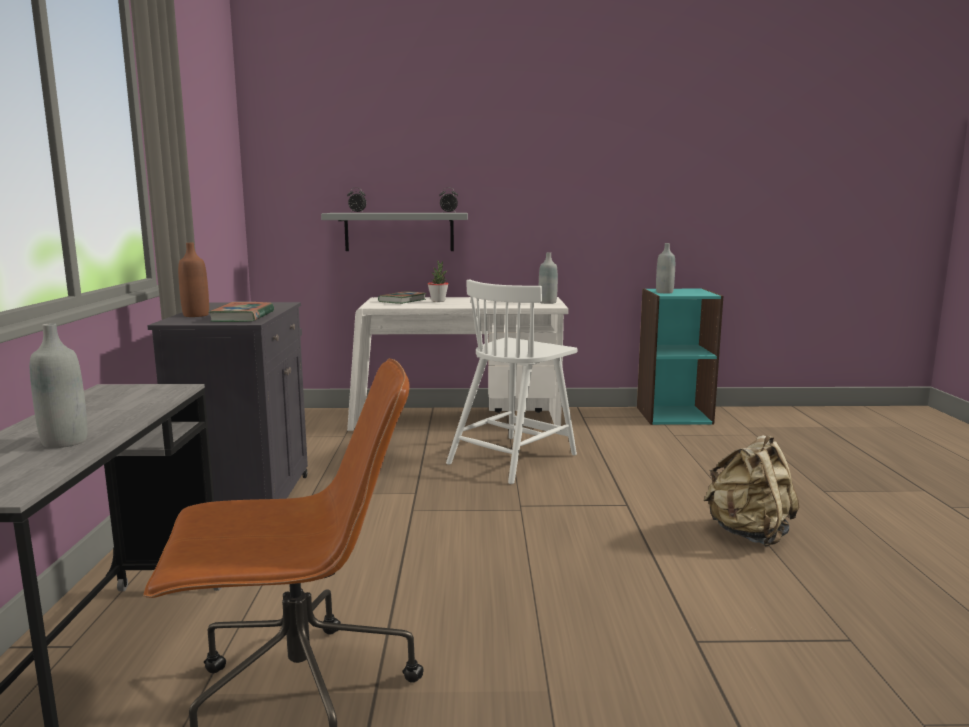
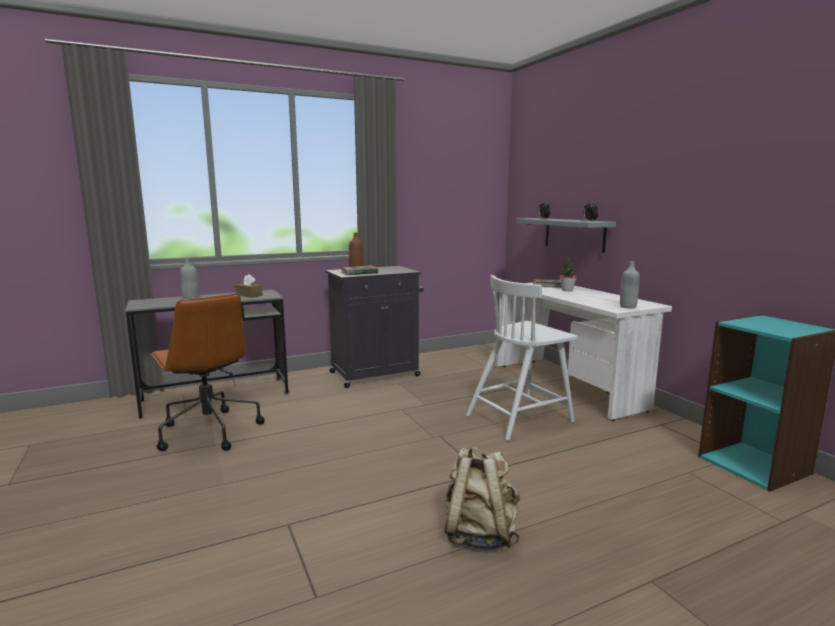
camera: 65 degrees right, 0 degrees up
(123, 400) = (249, 295): none -> brown tissue box
(513, 458) = (520, 418): white chair -> white chair turned 45 degrees counterclockwise
(664, 292) = (748, 321): grey bottle -> none

